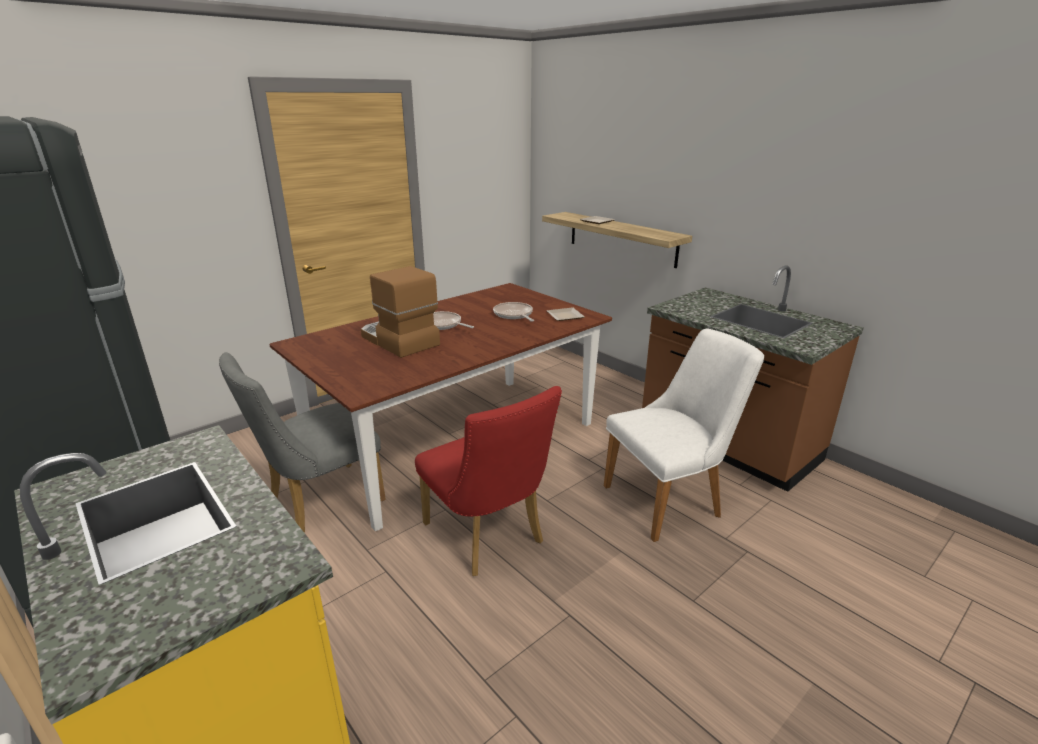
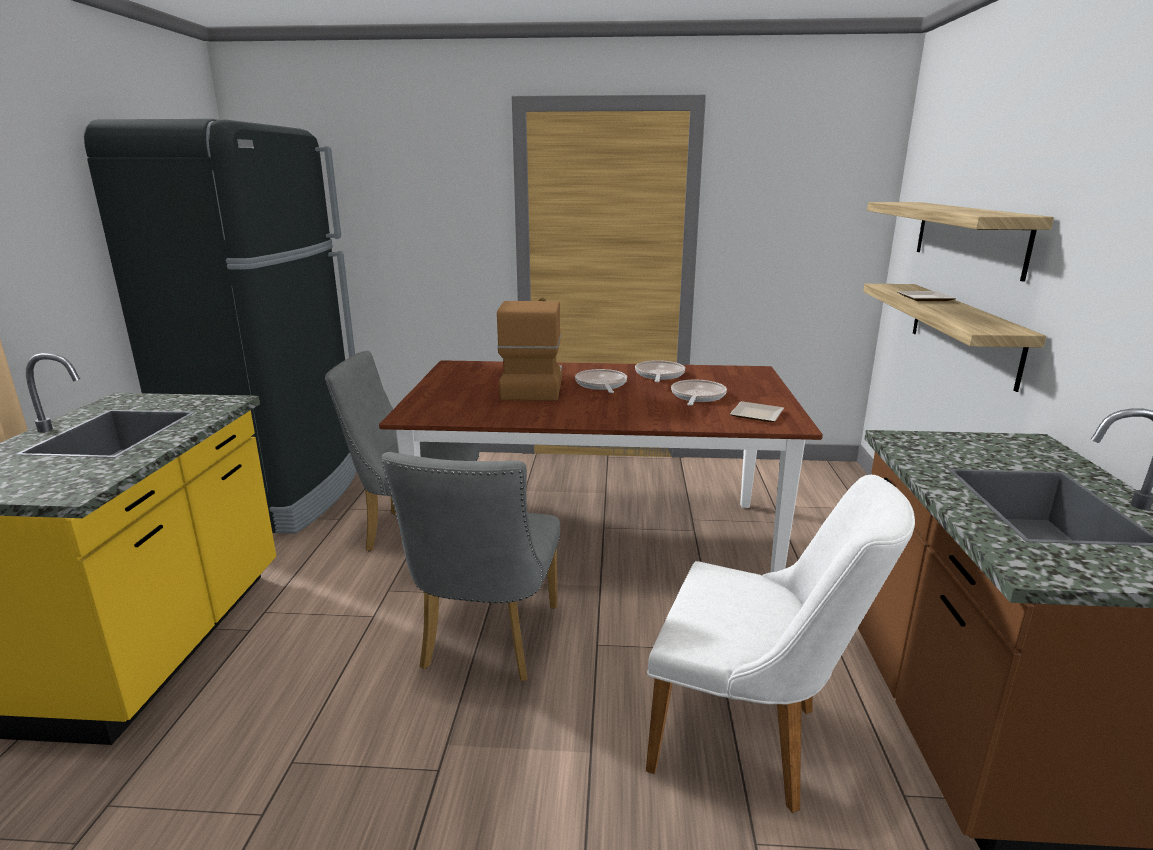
camera: 45 degrees right, 5 degrees down
(462, 307) = (659, 375): none -> frying pan
(488, 538) = (486, 643): red chair -> grey chair
(613, 181) = (968, 236): none -> shelf

